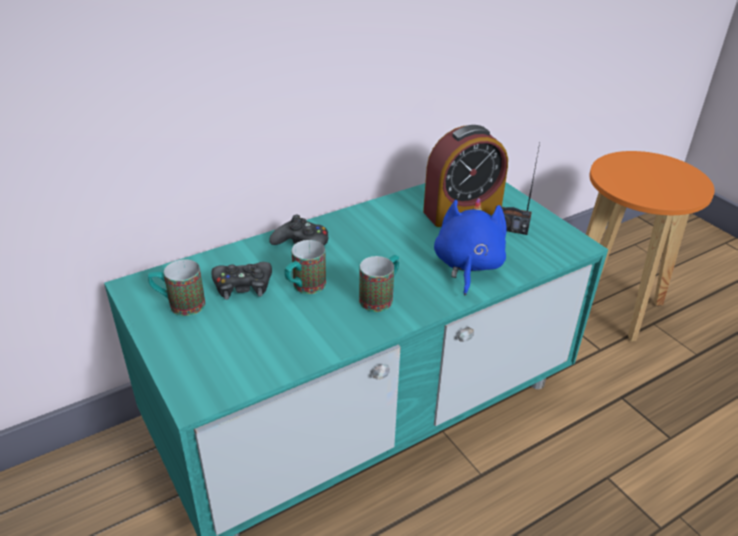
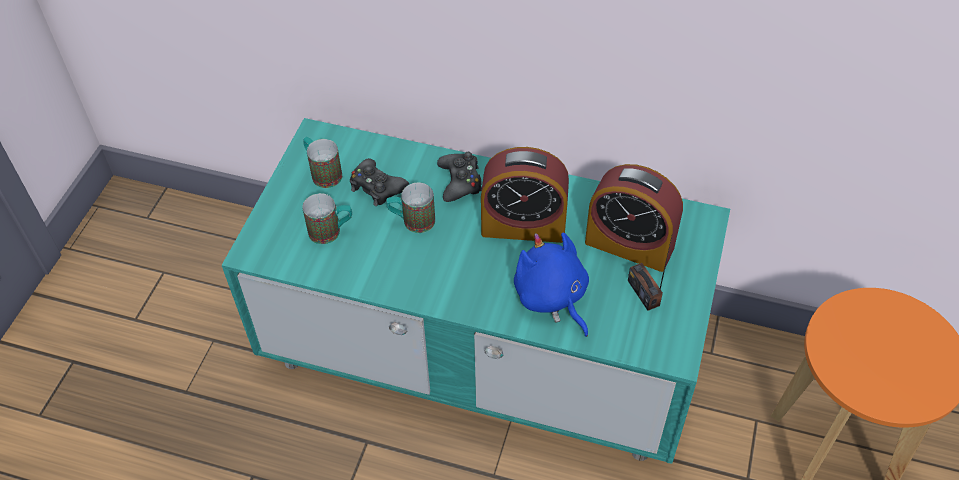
camera: 50 degrees right, 15 degrees up
(380, 297) = (449, 272): mug -> mug (331, 231)
(385, 241) = (523, 226): none -> alarm clock
(467, 265) = (552, 298): blue plush toy -> blue plush toy turned 90 degrees counterclockwise

